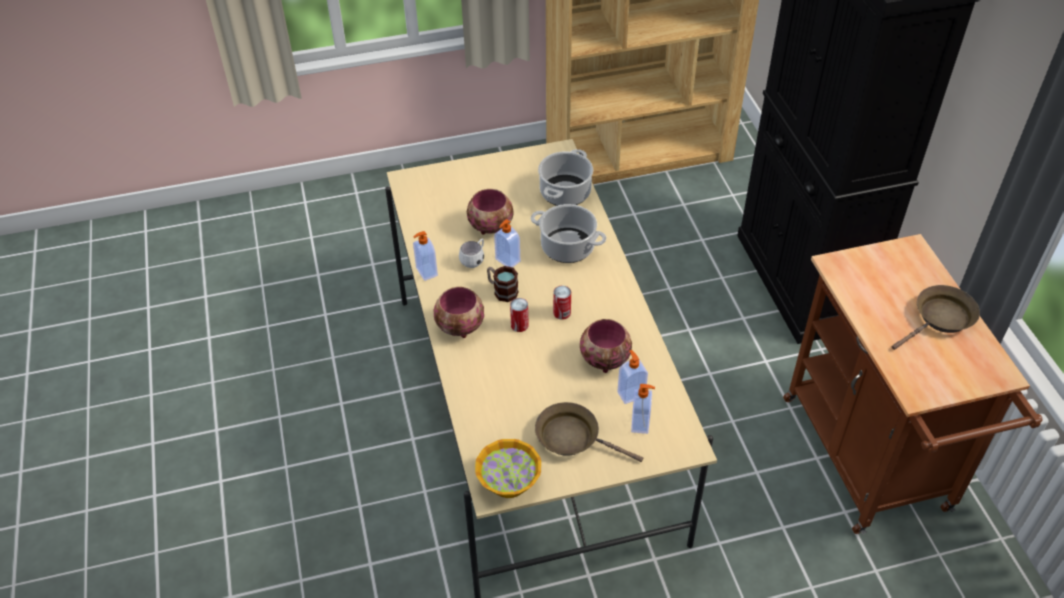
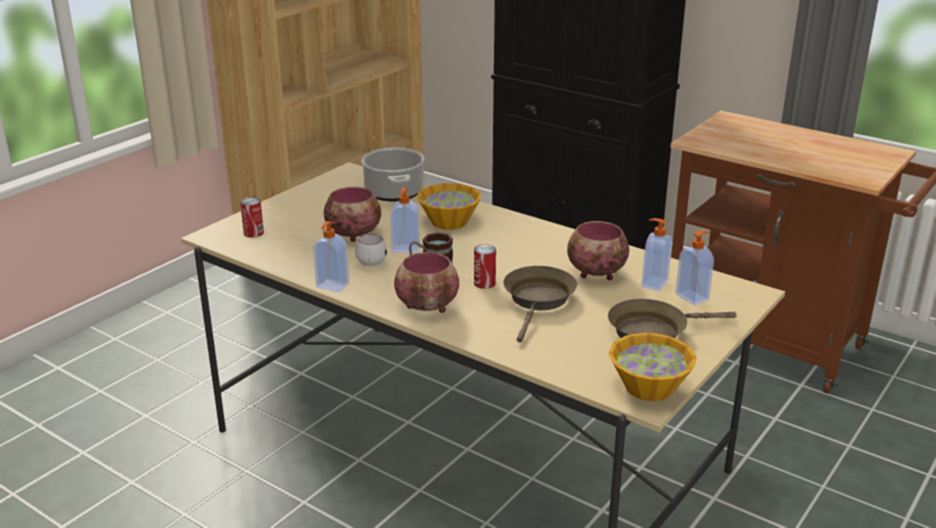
camera: 40 degrees left, 20 degrees down
(562, 312) = (511, 261): can -> can (253, 233)
(566, 247) = (449, 222): cooking pot -> bowl
(940, 319) = (809, 141): brown frying pan -> brown frying pan (538, 300)

